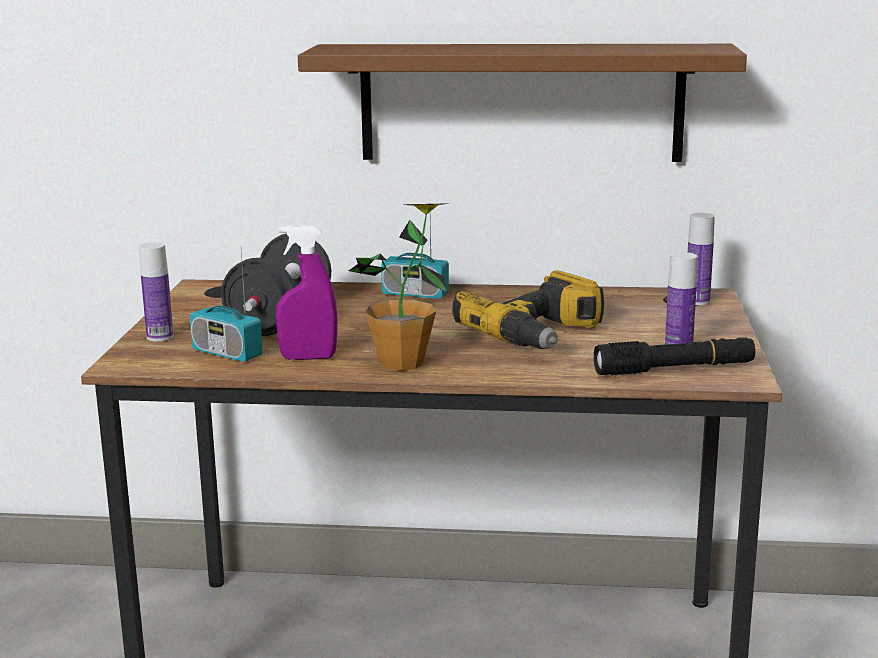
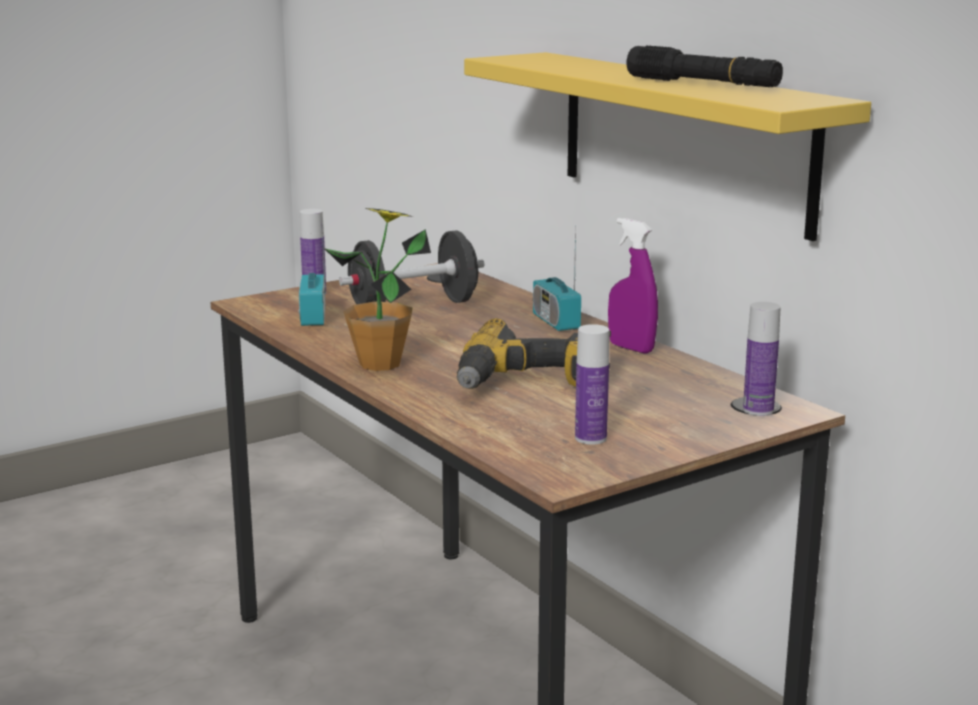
camera: 50 degrees right, 0 degrees up
(308, 358) = (343, 338): purple spray bottle -> purple spray bottle (631, 348)
(521, 102) = (683, 140): brown shelf -> yellow shelf
(674, 369) = (536, 448): black flashlight -> black flashlight (702, 84)

